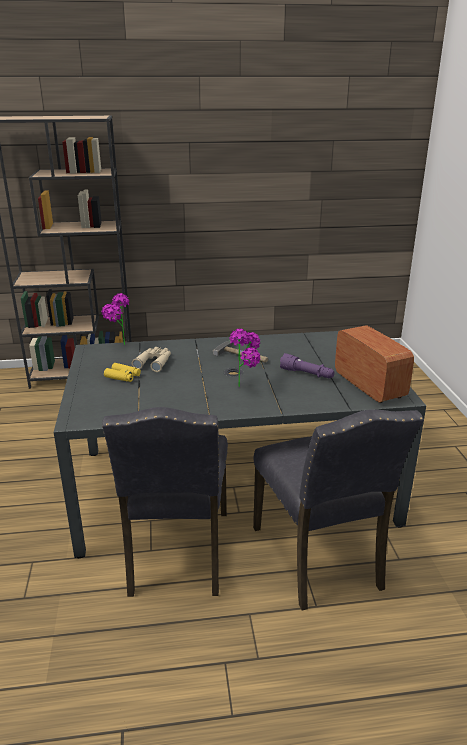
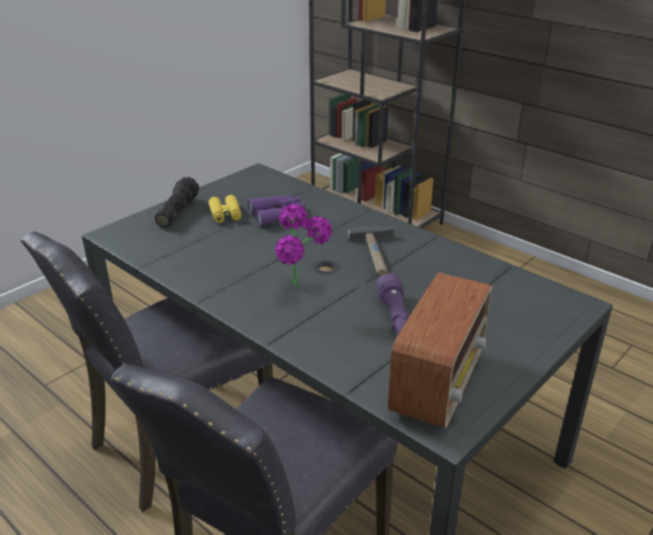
camera: 50 degrees right, 5 degrees up
(88, 389) = (176, 211): none -> flashlight
(118, 346) = (286, 181): potted plant -> none
(154, 362) = (278, 214): beige binoculars -> purple binoculars

